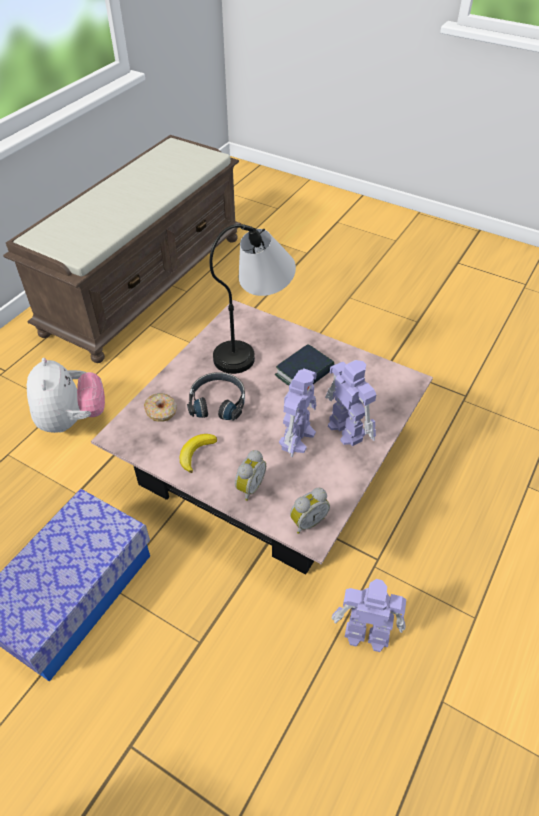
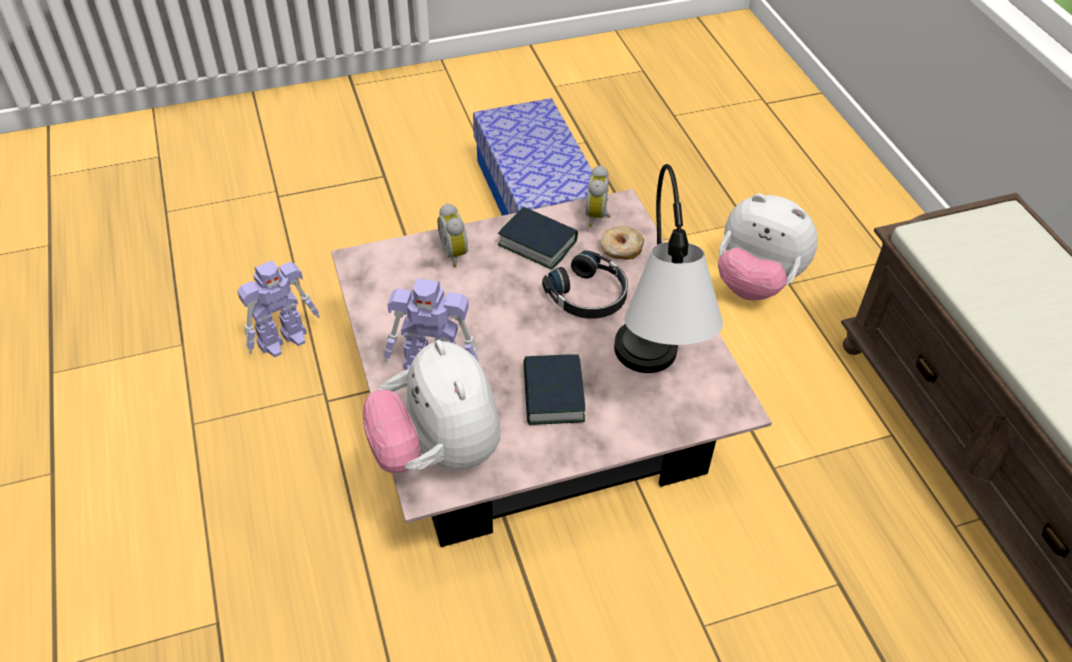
camera: 130 degrees right, 0 degrees up
(196, 453) = (537, 243): banana -> book
(298, 437) = (470, 324): toy robot -> none
(307, 521) = (375, 266): alarm clock -> alarm clock (598, 216)
(388, 391) = (437, 451): none -> plush toy

